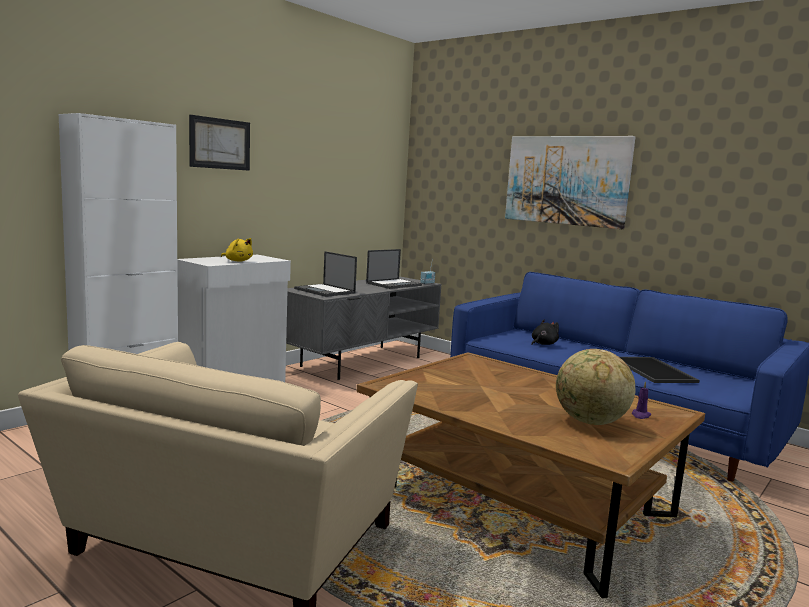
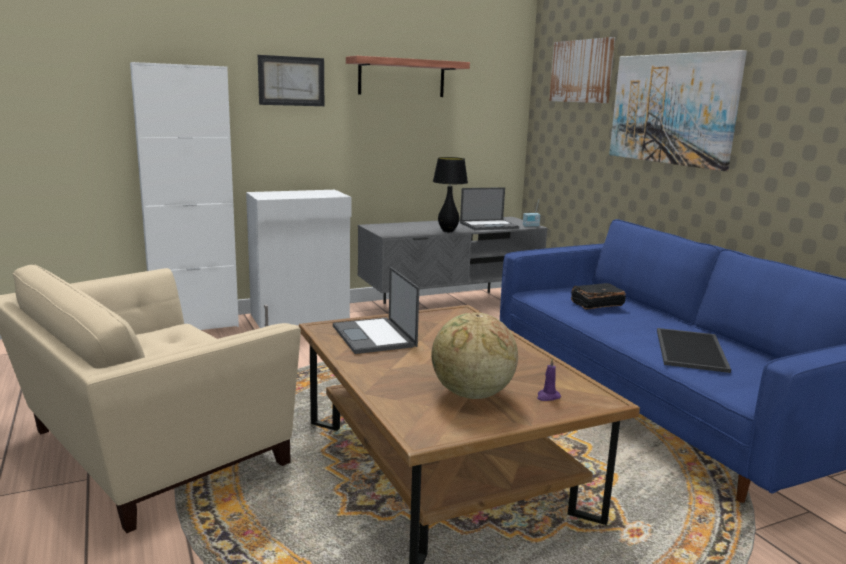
camera: 25 degrees right, 5 degrees up
(238, 261) = (296, 196): yellow plush toy -> none
(313, 145) = (401, 78): none -> shelf
(325, 291) = (400, 229): laptop -> laptop (374, 336)
(370, 291) = (448, 231): none -> black table lamp
(468, 147) = (582, 71): none -> picture
(543, 344) = (596, 304): black plush toy -> black book

